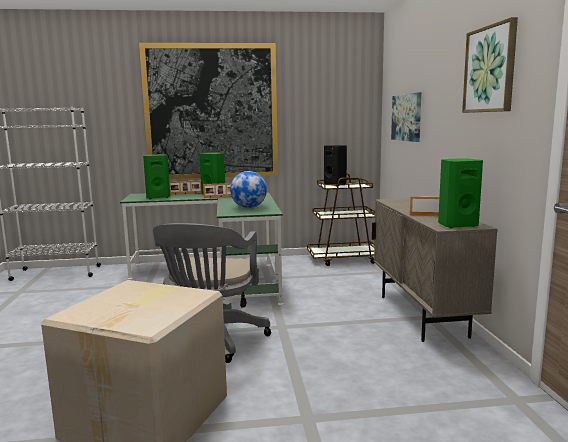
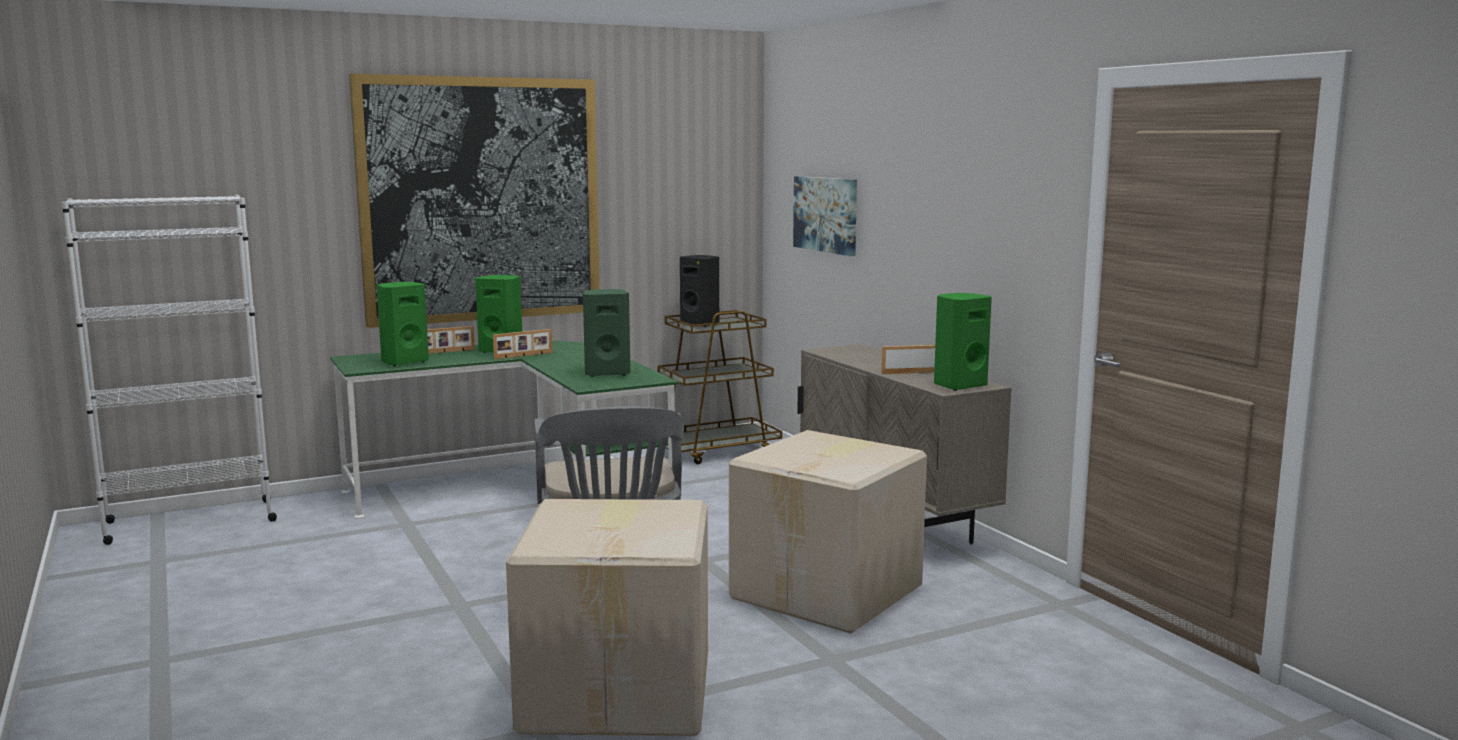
camera: 20 degrees left, 0 degrees up
(249, 207) = (606, 373): globe -> green speaker
(344, 362) = (829, 592): none -> cardboard box
(490, 69) = (987, 170): picture -> none

